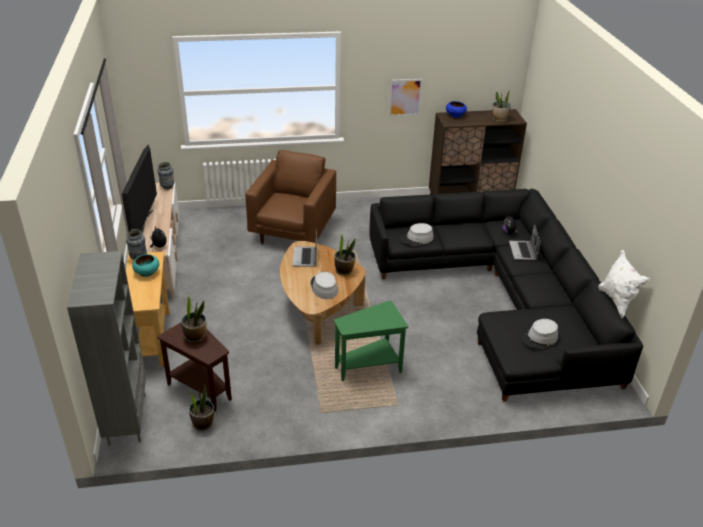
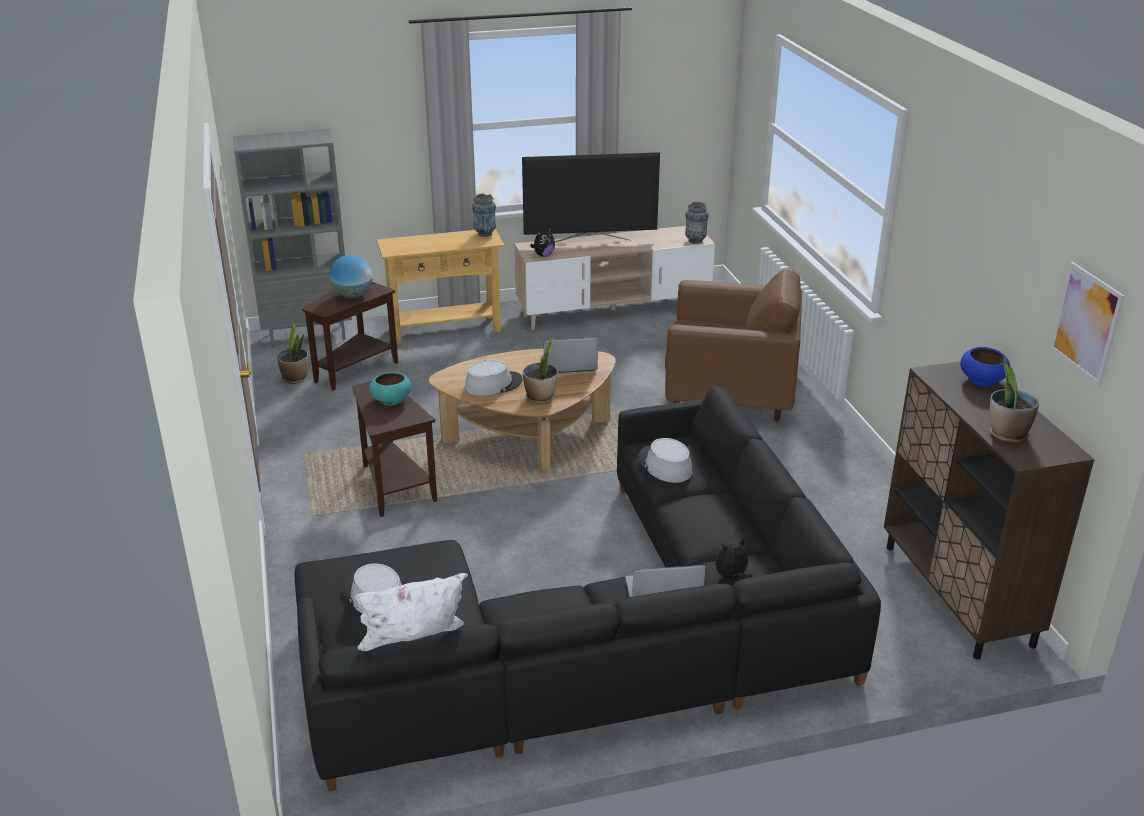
camera: 85 degrees right, 5 degrees down
(146, 272) = (455, 241): turquoise bowl -> turquoise bowl (391, 399)
(195, 336) = (353, 295): potted plant -> globe
(370, 366) = (395, 488): green side table -> brown side table
(405, 97) = (953, 295): picture -> picture (1086, 323)

